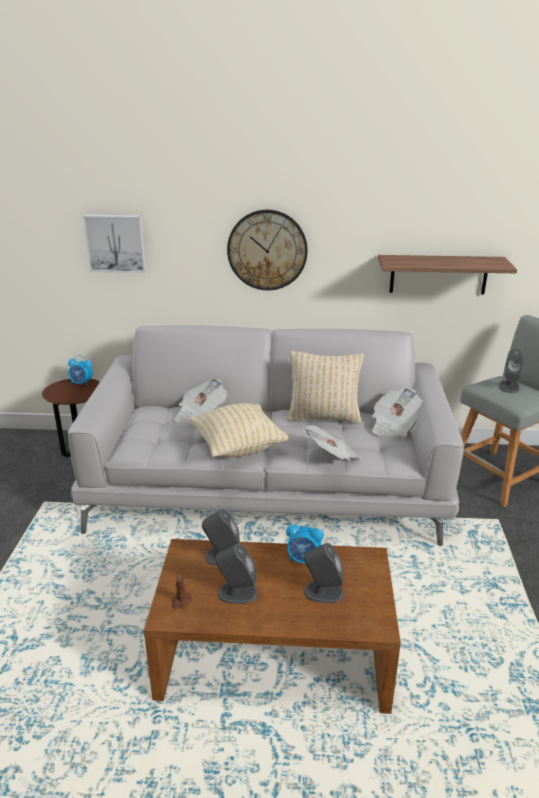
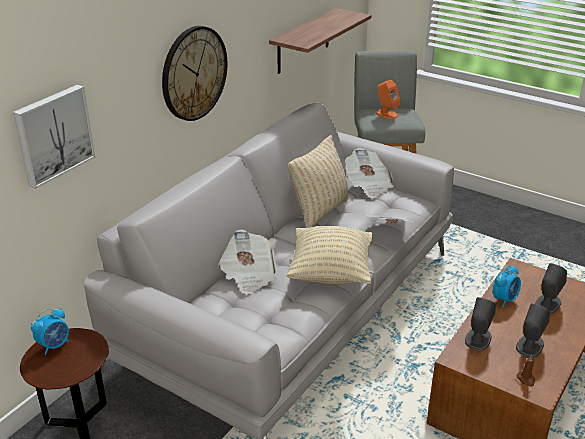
camera: 60 degrees left, 5 degrees up
(509, 386) = (386, 114): grey speaker -> orange speaker

